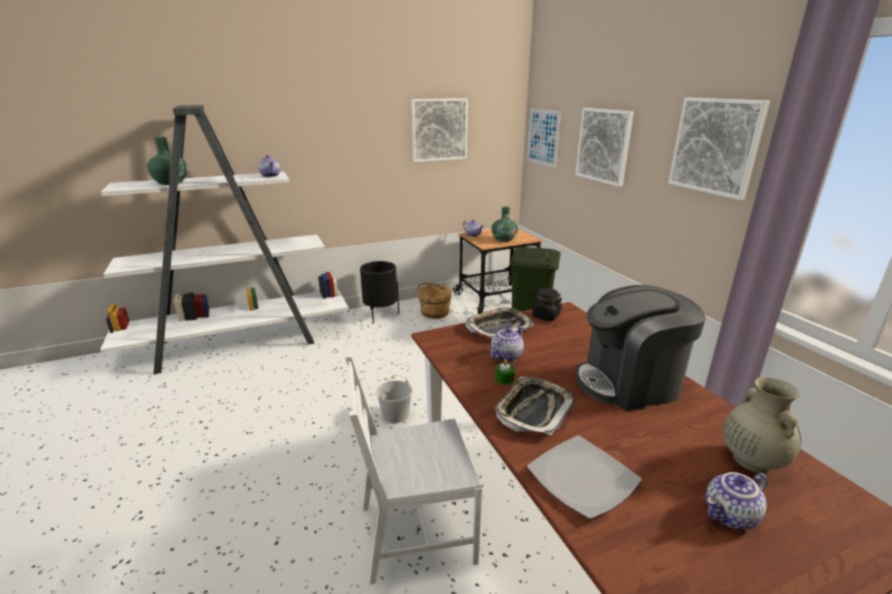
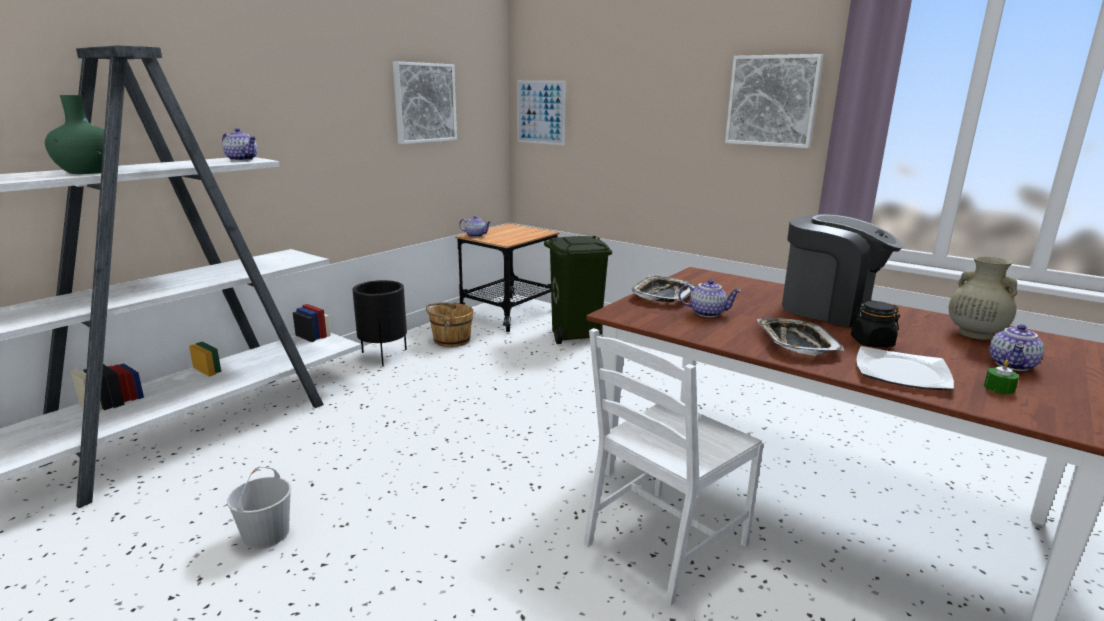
camera: 30 degrees left, 5 degrees down
(395, 415) = (520, 448): white bucket -> white bucket (266, 534)
(504, 239) = (517, 235): green vase -> none
(504, 379) = (735, 328): green candle -> green candle (999, 388)
(506, 356) = (707, 313): teapot -> teapot turned 90 degrees clockwise
(545, 316) = (689, 280): black jar -> black jar (871, 342)
(604, 146) = (633, 113): picture -> none
(629, 383) = (830, 310): coffee machine -> coffee machine turned 105 degrees counterclockwise

